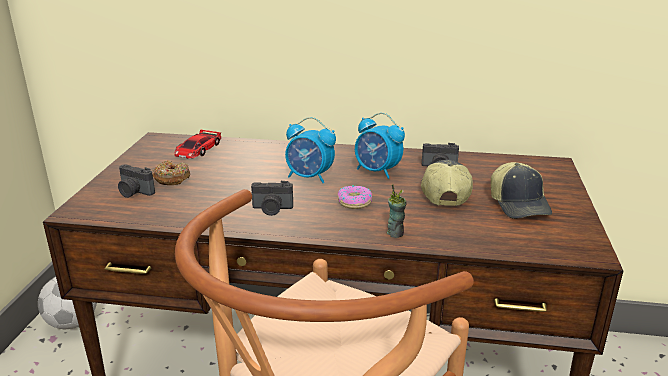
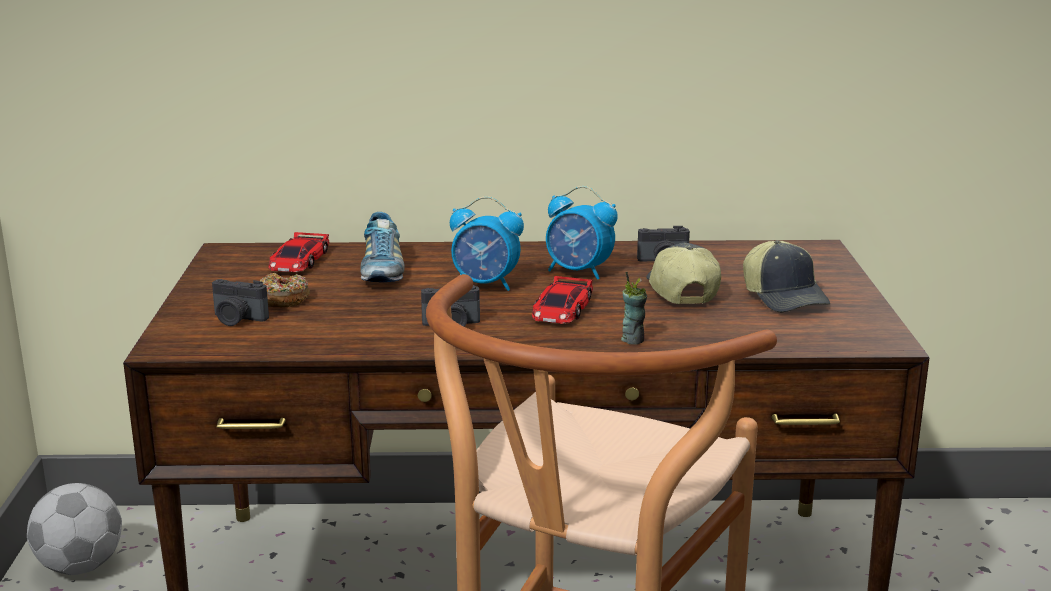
camera: 10 degrees left, 5 degrees down
(246, 161) = (381, 271): none -> shoe
(354, 202) = (562, 309): donut -> toy car

